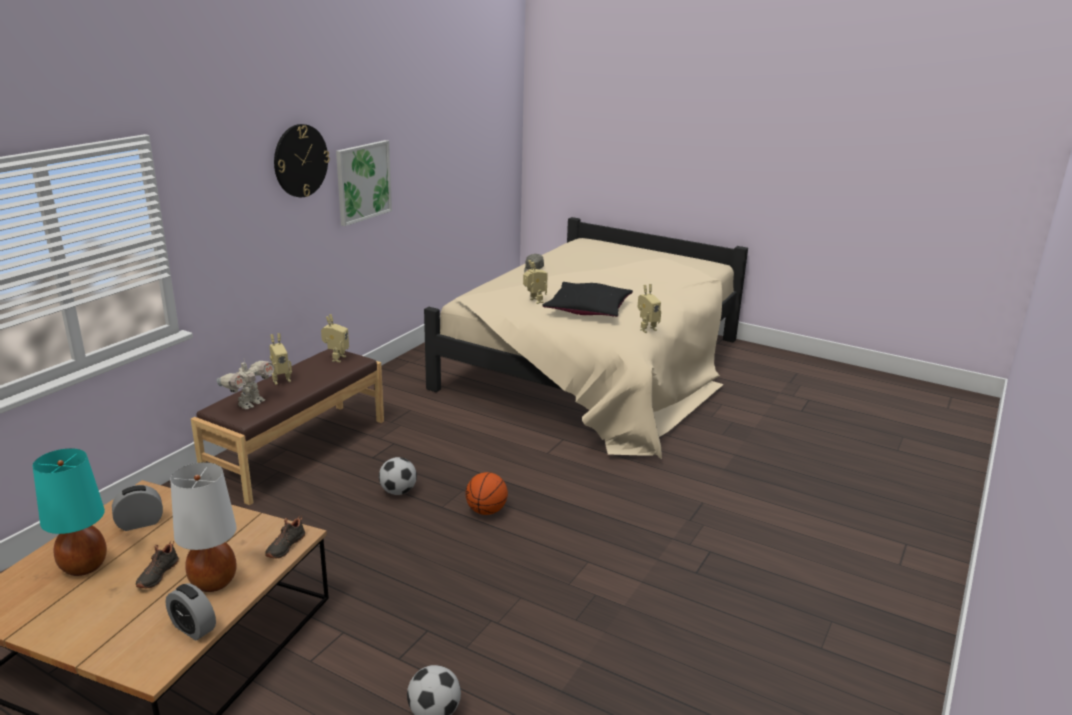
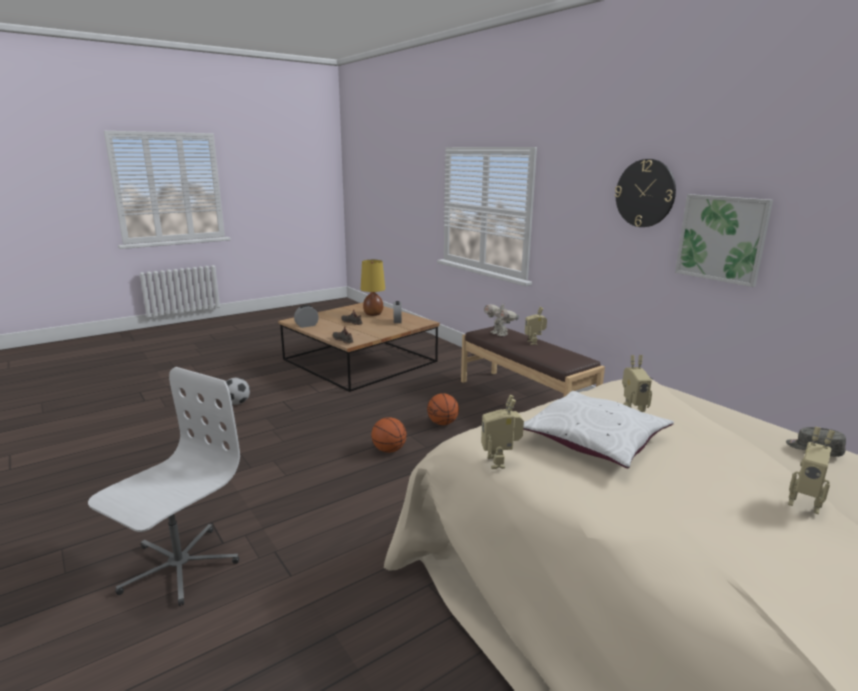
camera: 115 degrees right, 5 degrees down
(84, 567) = (373, 314): turquoise table lamp -> yellow table lamp
(214, 582) = (333, 329): white table lamp -> none
(336, 358) = (570, 359): toy robot -> toy robot (804, 503)
(398, 492) = (442, 423): football -> basketball
(588, 309) = (594, 440): black pillow -> white pillow
(754, 560) = (178, 566): none -> white office chair

